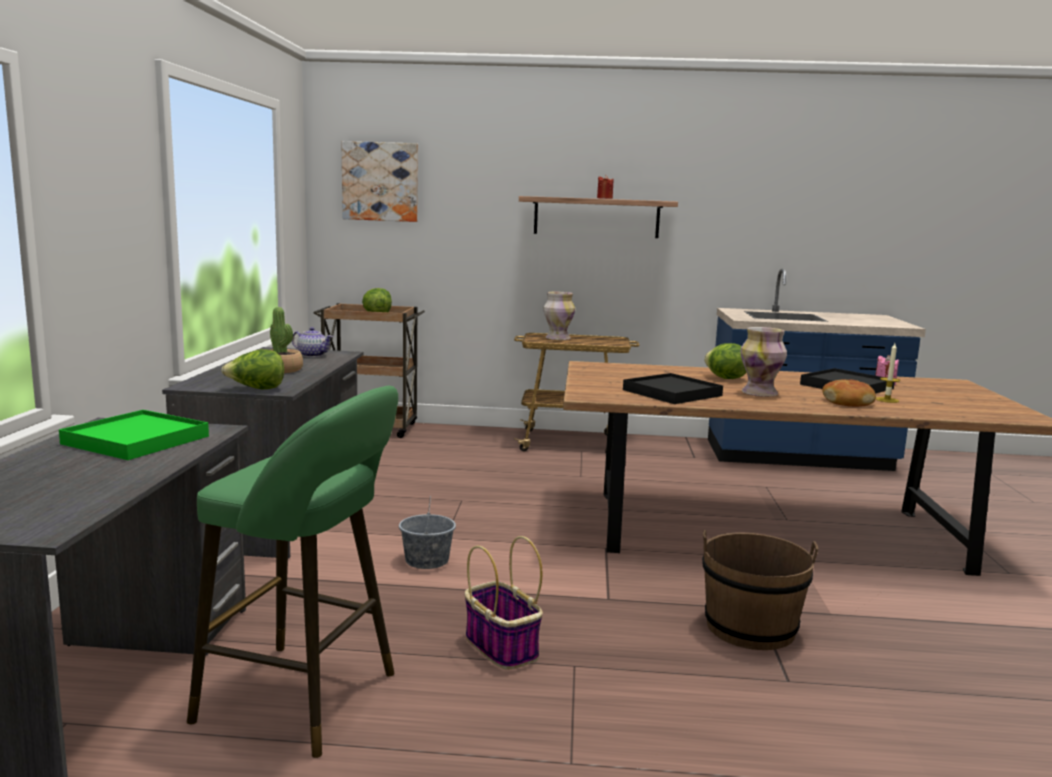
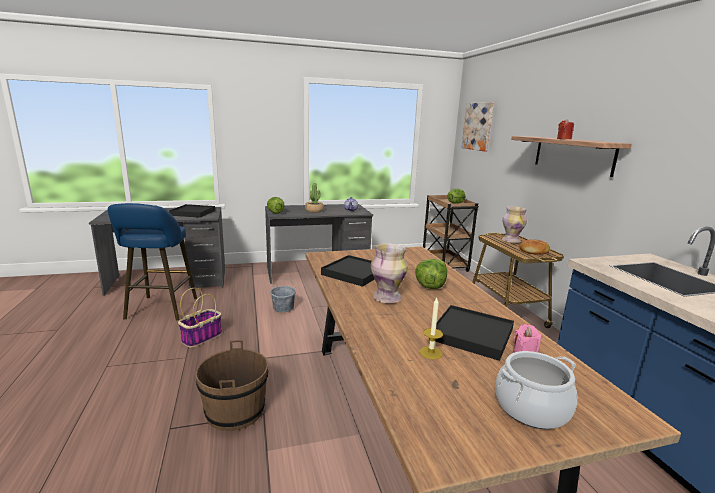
camera: 70 degrees right, 5 degrees up
(136, 440) = (193, 213): green tray -> black tray
(307, 699) = (160, 310): green stool -> blue stool
(848, 402) = (395, 332): bread -> bread (534, 251)
(960, 395) = (531, 408): none -> cooking pot

